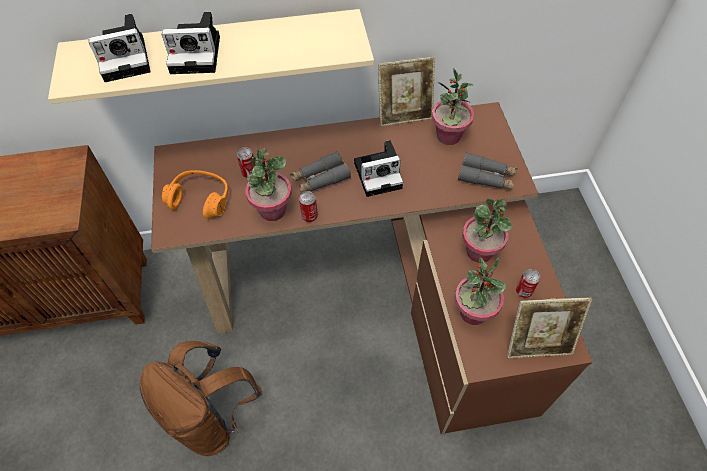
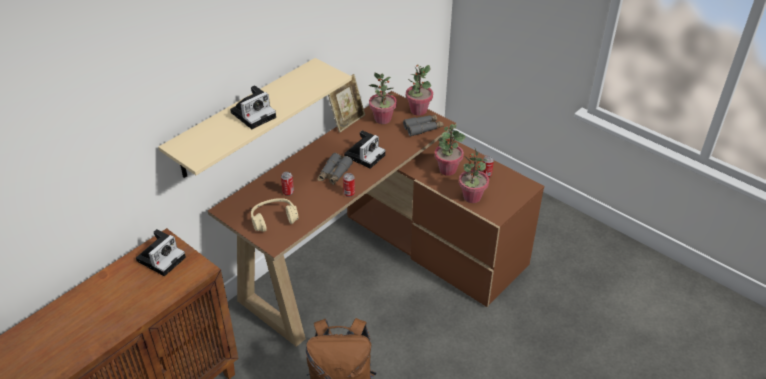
camera: 40 degrees left, 15 degrees down
(127, 58) = (215, 134): camera -> camera (162, 258)
(200, 199) = (274, 219): orange headphones -> beige headphones
(272, 210) = (324, 202): potted plant -> potted plant (418, 110)
(537, 344) = (514, 193): picture frame -> none

